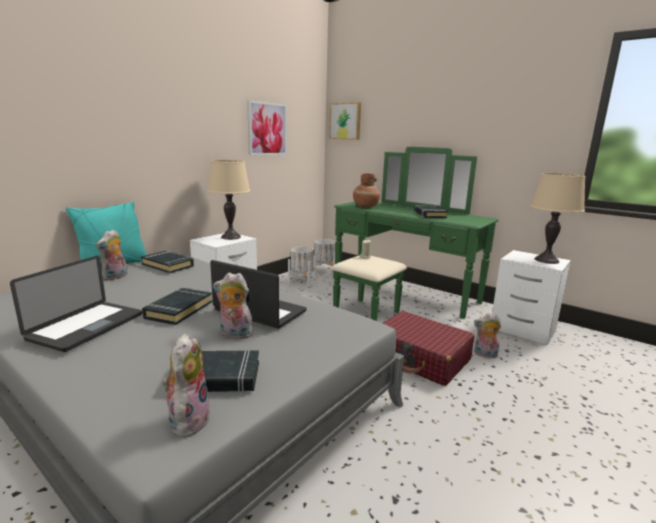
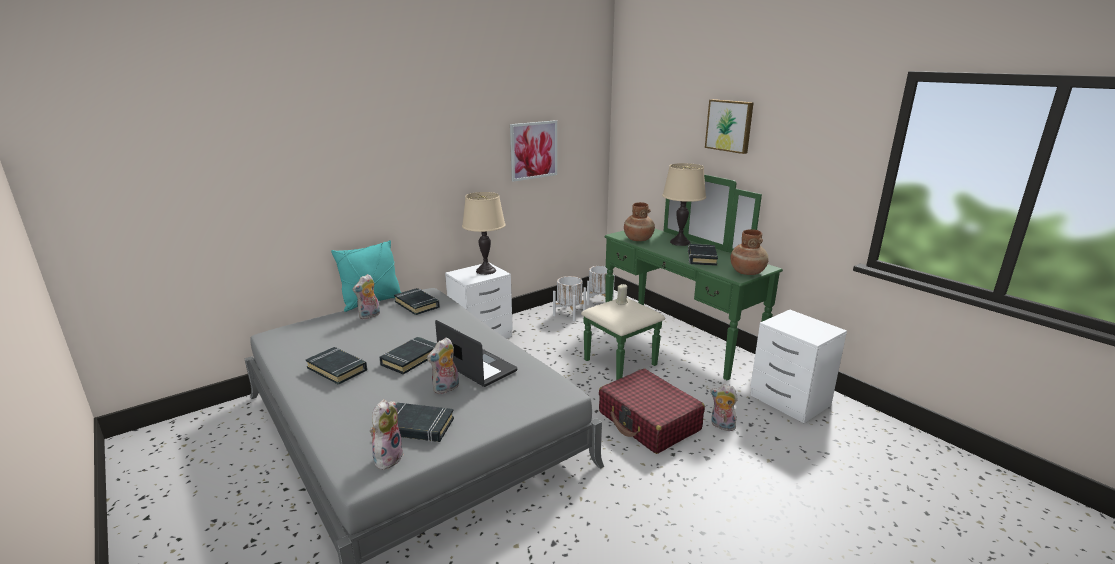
camera: 15 degrees right, 5 degrees up
(87, 327) = (337, 369): laptop -> black book
(234, 334) = (446, 389): plush toy -> plush toy turned 75 degrees counterclockwise
(345, 121) = (630, 132): picture -> picture (729, 125)
(475, 221) = (747, 272): none -> brown vase
(546, 260) = (814, 329): beige table lamp -> beige table lamp (680, 242)

